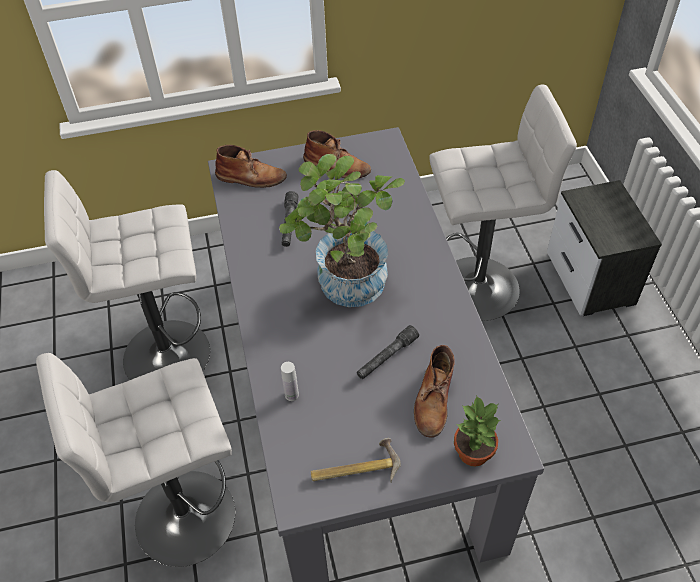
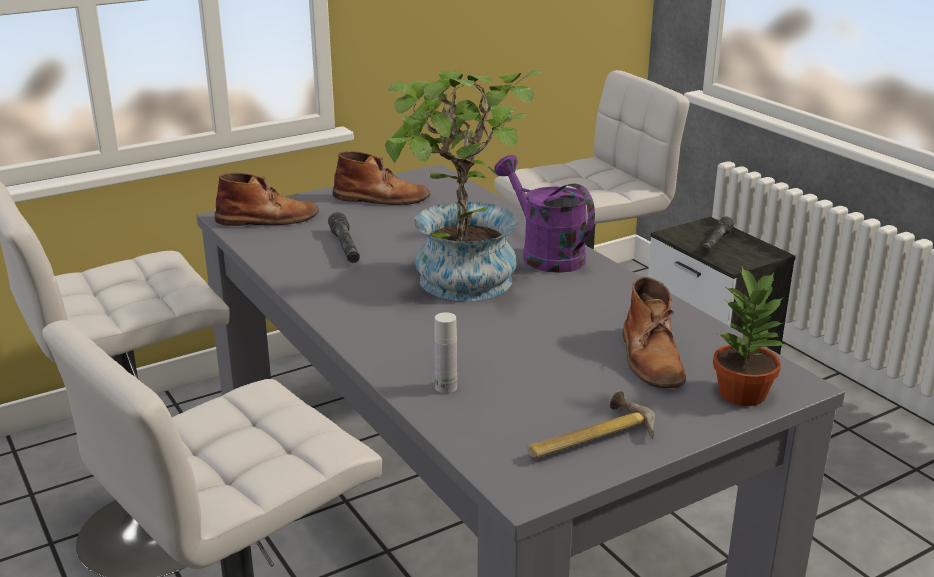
camera: 20 degrees left, 25 degrees down
(387, 357) = (559, 333): grey flashlight -> grey flashlight (715, 243)
(419, 263) = (545, 254): none -> purple watering can

